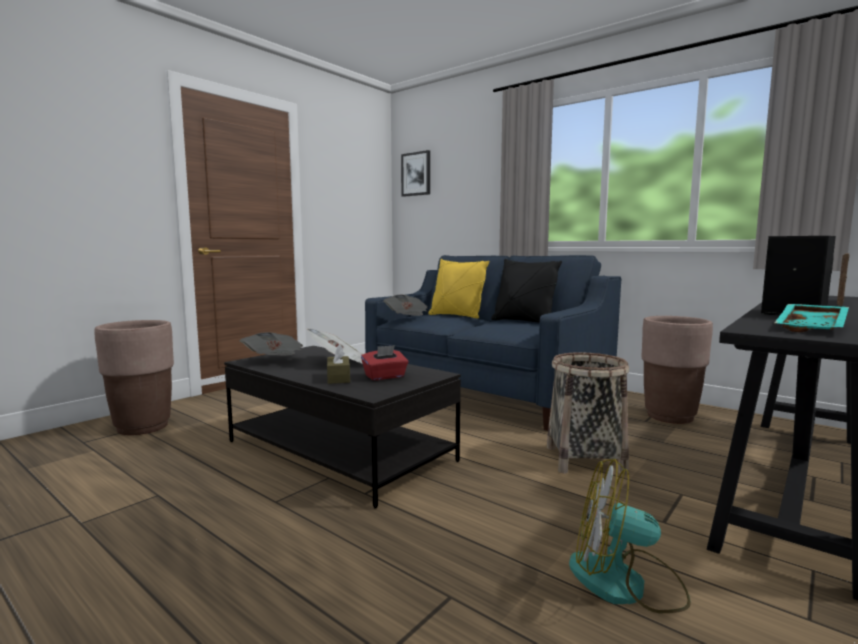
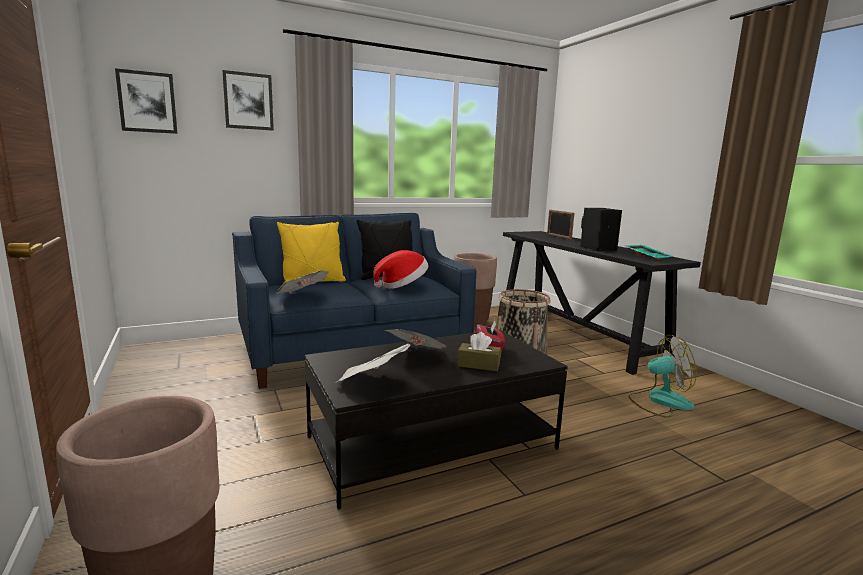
camera: 65 degrees left, 5 degrees up
(474, 159) = (248, 101): none -> picture
(495, 327) = (402, 286): none -> hat
(625, 583) = (660, 401): fan -> fan turned 135 degrees counterclockwise

